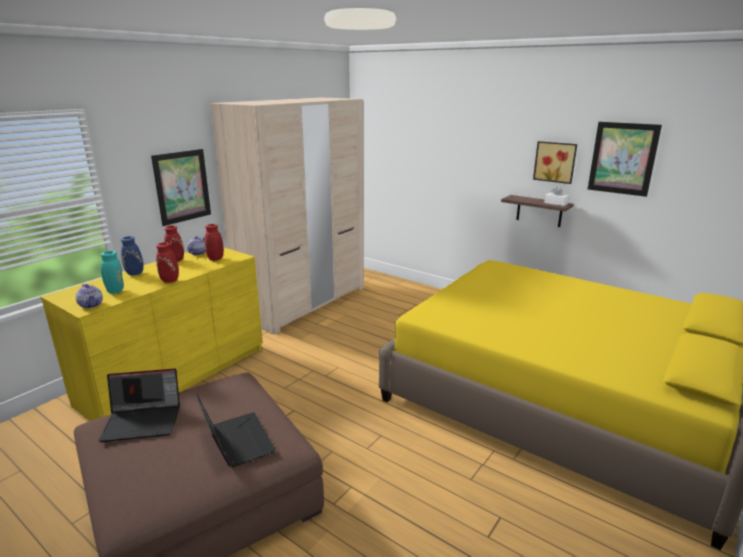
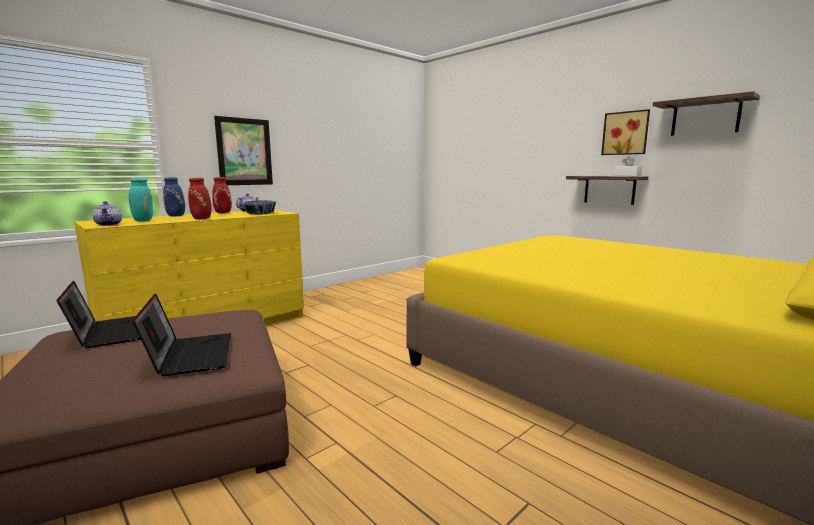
camera: 10 degrees right, 10 degrees down
(144, 421) = (110, 332): laptop -> laptop turned 120 degrees counterclockwise
(215, 260) = (260, 213): red vase -> bowl
(303, 302) = (363, 287): beige wardrobe -> none
(622, 158) = (705, 117): picture -> shelf

